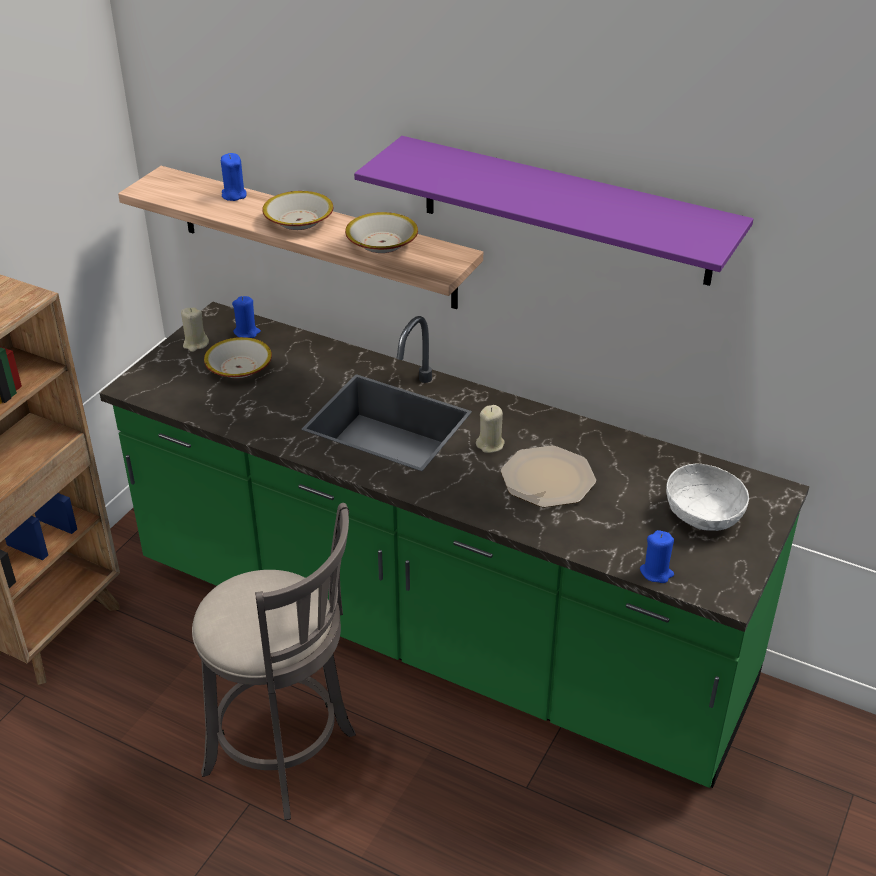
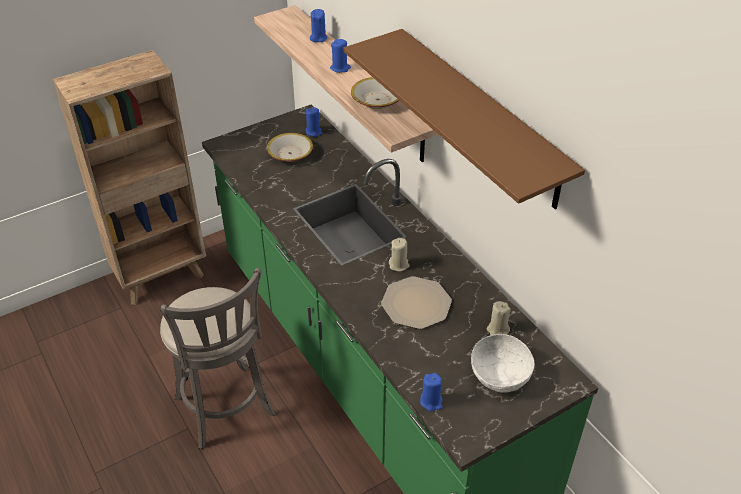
camera: 30 degrees right, 5 degrees up
(195, 344) = (278, 129): beige candle -> beige candle (497, 329)
(298, 221) = (340, 68): bowl -> blue candle
(565, 211) = (481, 117): purple shelf -> brown shelf

